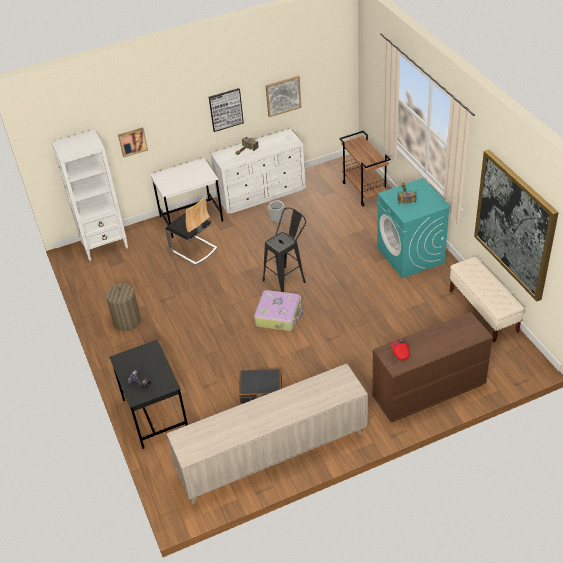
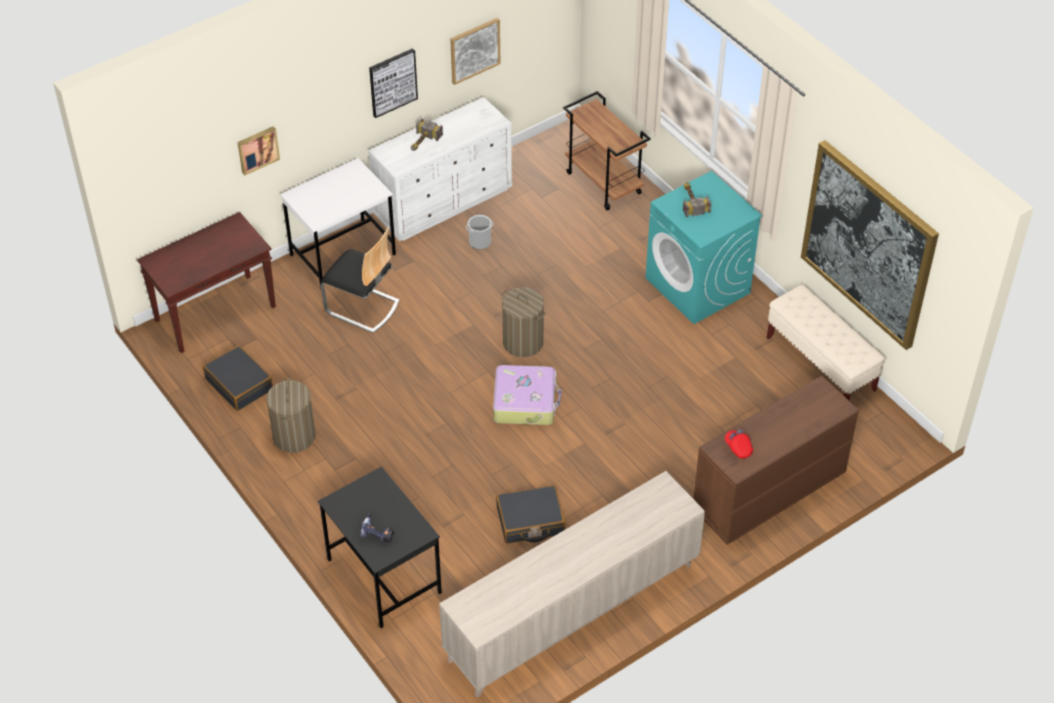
camera: 15 degrees left, 5 degrees up
(105, 245) = (216, 313): white bookcase -> brown console table
(105, 287) = (239, 384): none -> black suitcase
(287, 279) = (523, 342): black stool -> laundry basket

